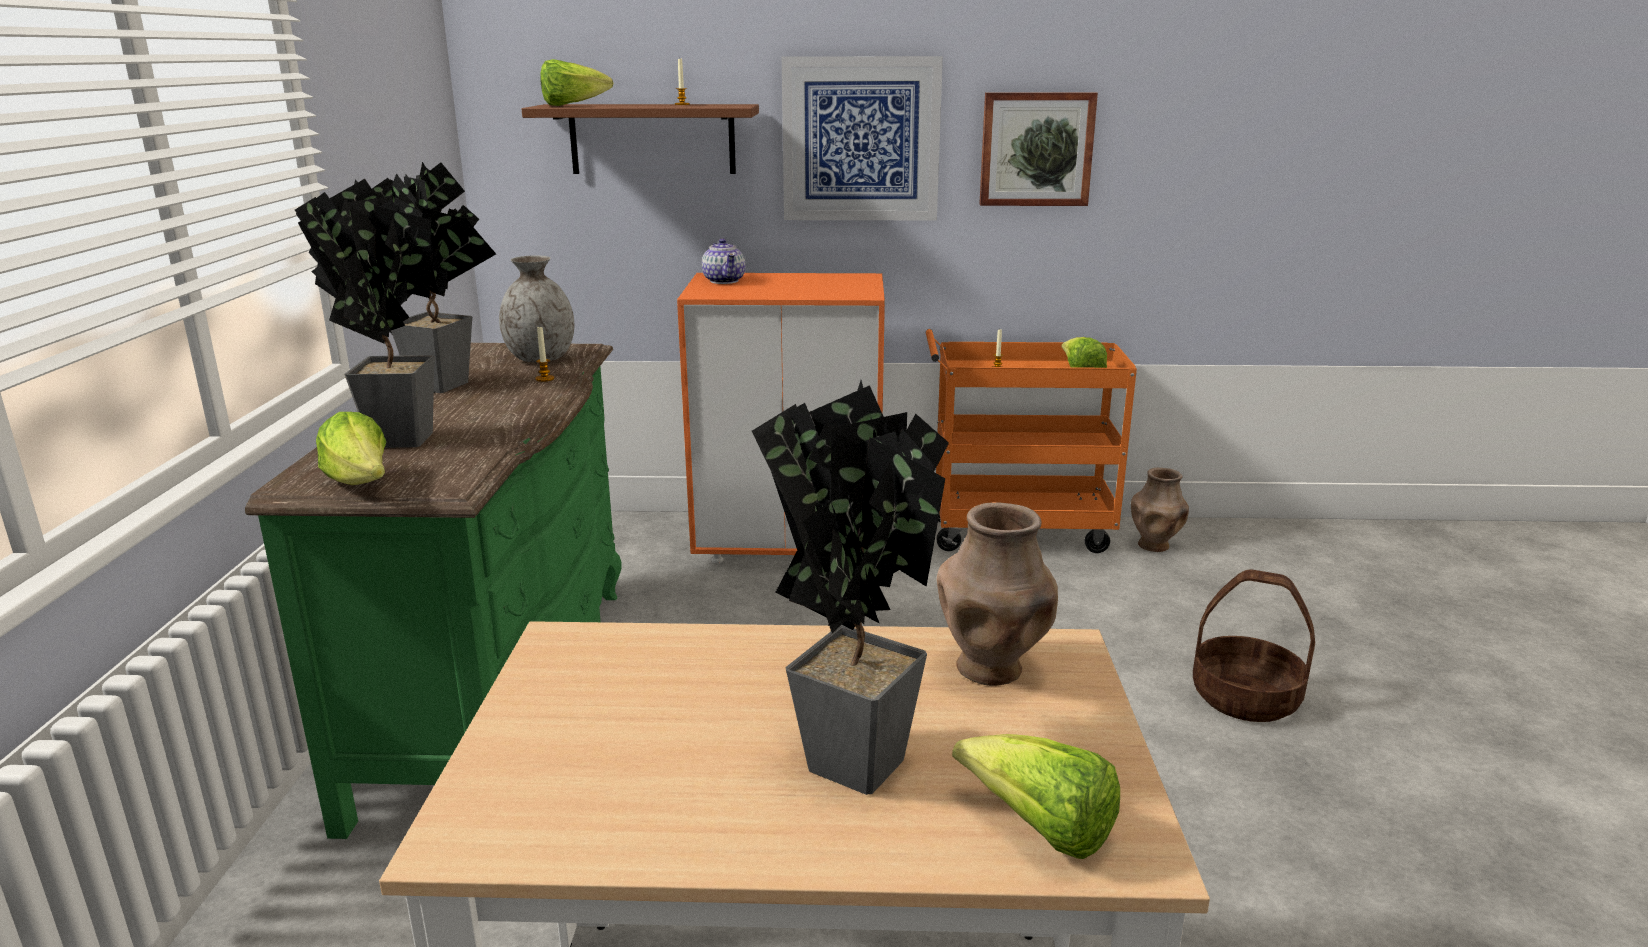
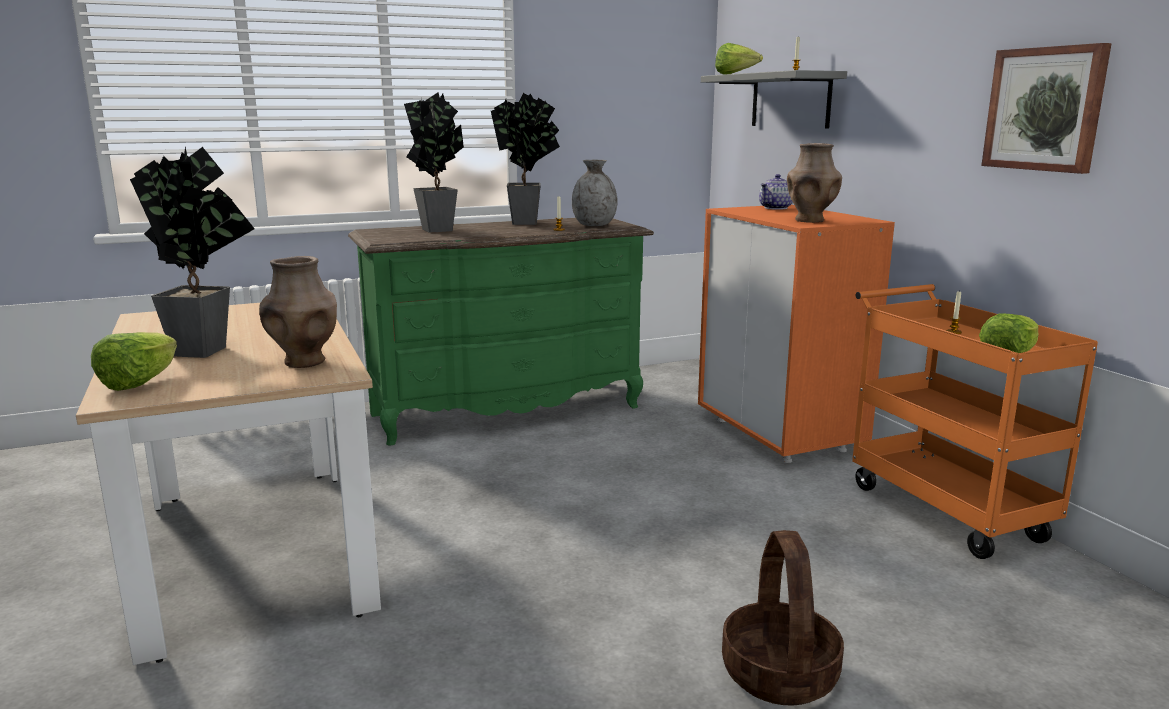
camera: 65 degrees right, 5 degrees down
(362, 484) = (375, 234): lettuce -> none
(652, 139) = (790, 100): brown shelf -> grey shelf
(861, 139) = (906, 100): picture -> none
(1154, 546) = (1054, 588): brown vase -> brown vase (810, 220)

